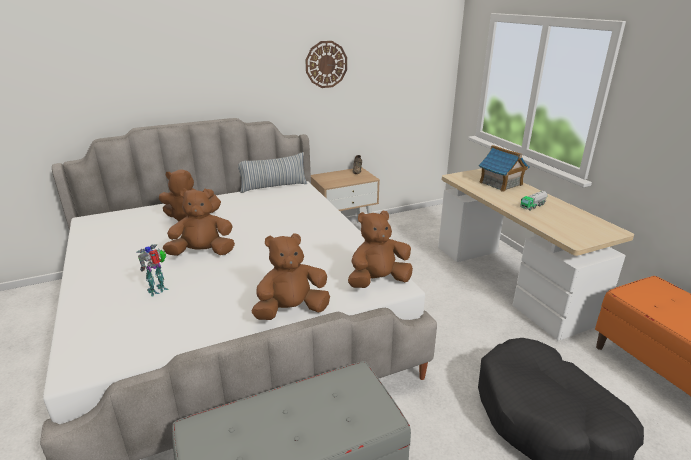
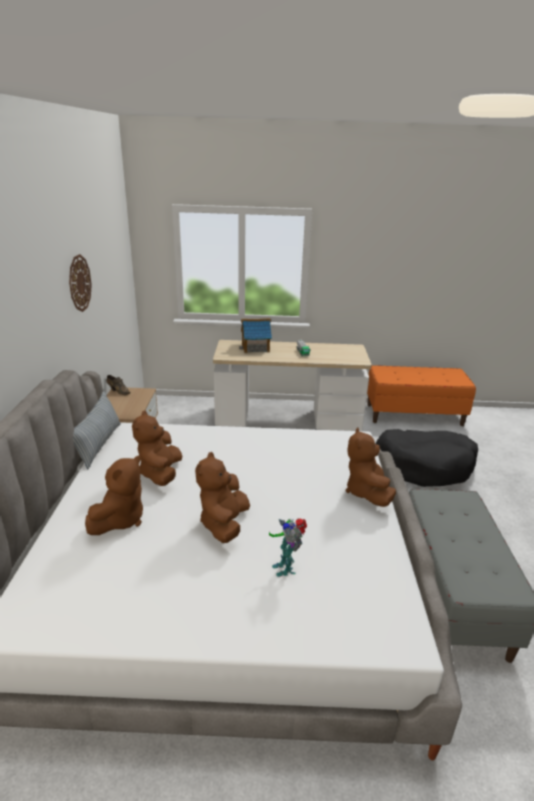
camera: 65 degrees left, 0 degrees up
(378, 281) = (346, 443): brown plush toy -> brown plush toy (160, 473)

